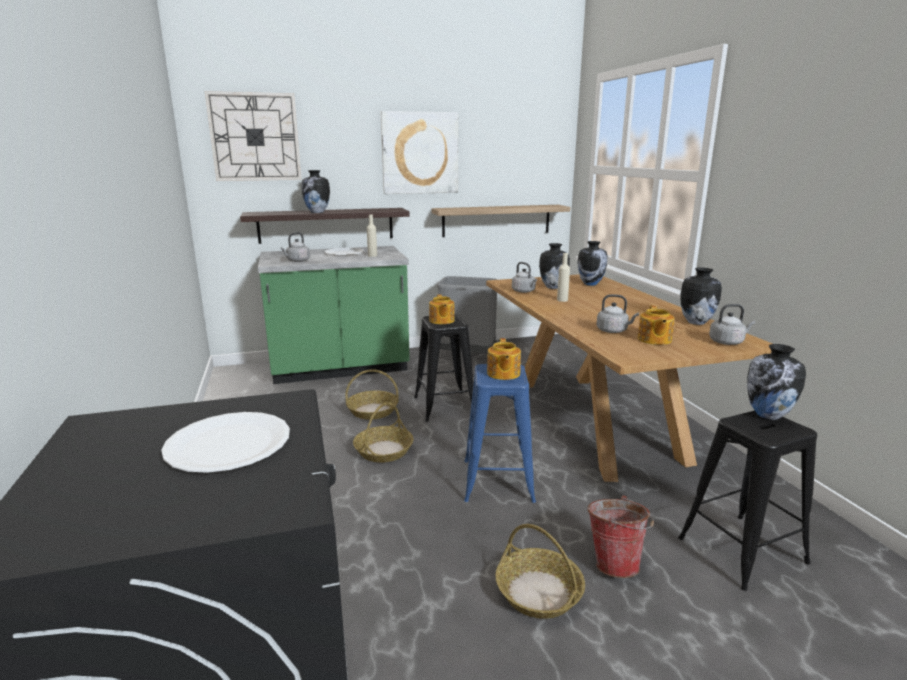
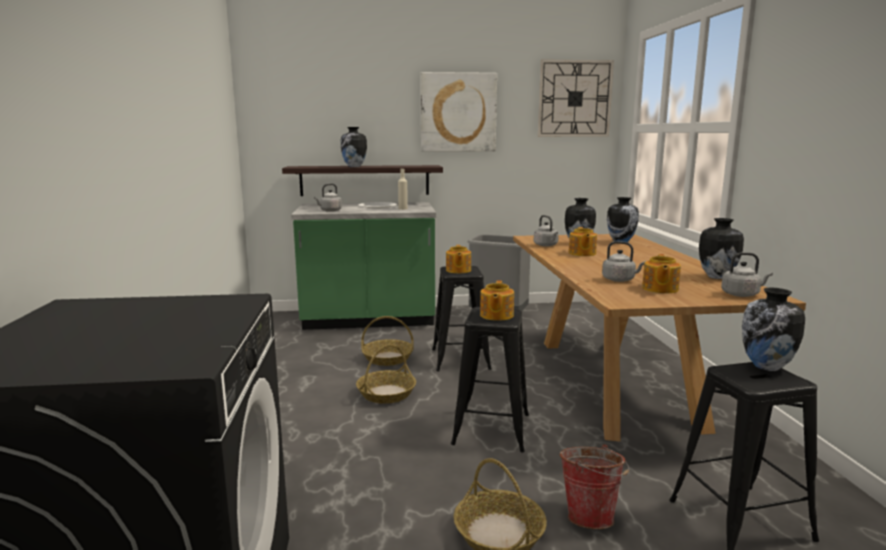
camera: 10 degrees right, 5 degrees down
(228, 444) = (167, 323): white plate -> none
(255, 137) = (302, 97): wall clock -> wall clock (574, 99)
(496, 220) = (535, 180): shelf -> none
(498, 480) = (491, 429): blue stool -> black stool
(562, 300) = (582, 253): beige bottle -> teapot

